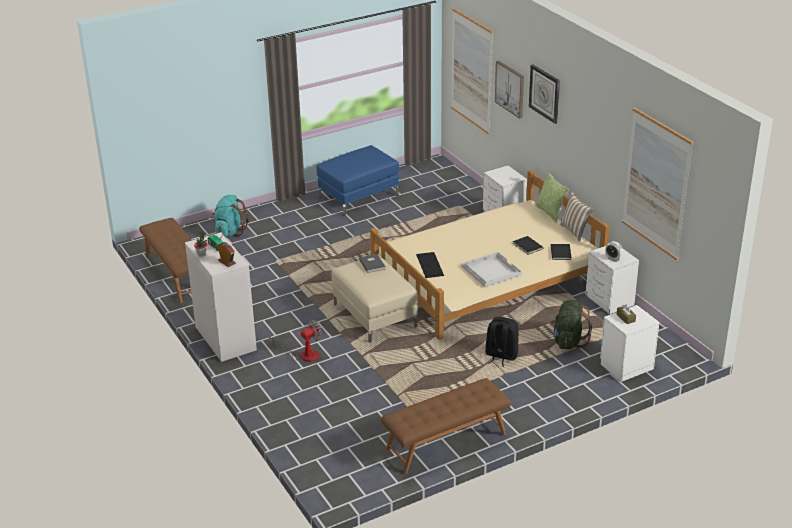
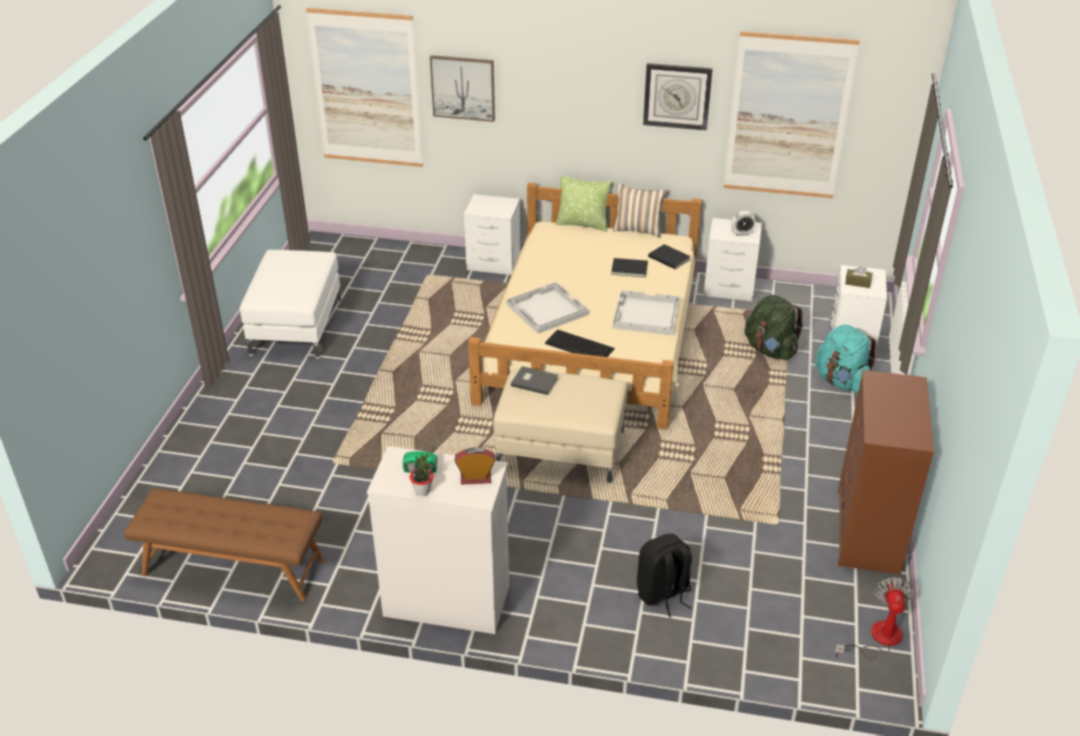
camera: 50 degrees left, 5 degrees up
(229, 232) = (206, 465): turquoise backpack -> turquoise backpack (841, 381)
(303, 355) = (569, 550): fan -> fan (877, 638)
(358, 196) = (295, 326): blue ottoman -> white ottoman
(446, 443) = (868, 532): brown bench -> brown dresser
(447, 240) = (546, 309): none -> white tray
(501, 356) = (746, 405): black backpack -> black backpack (663, 594)
(545, 93) = (544, 70): wall clock -> wall clock (677, 96)

